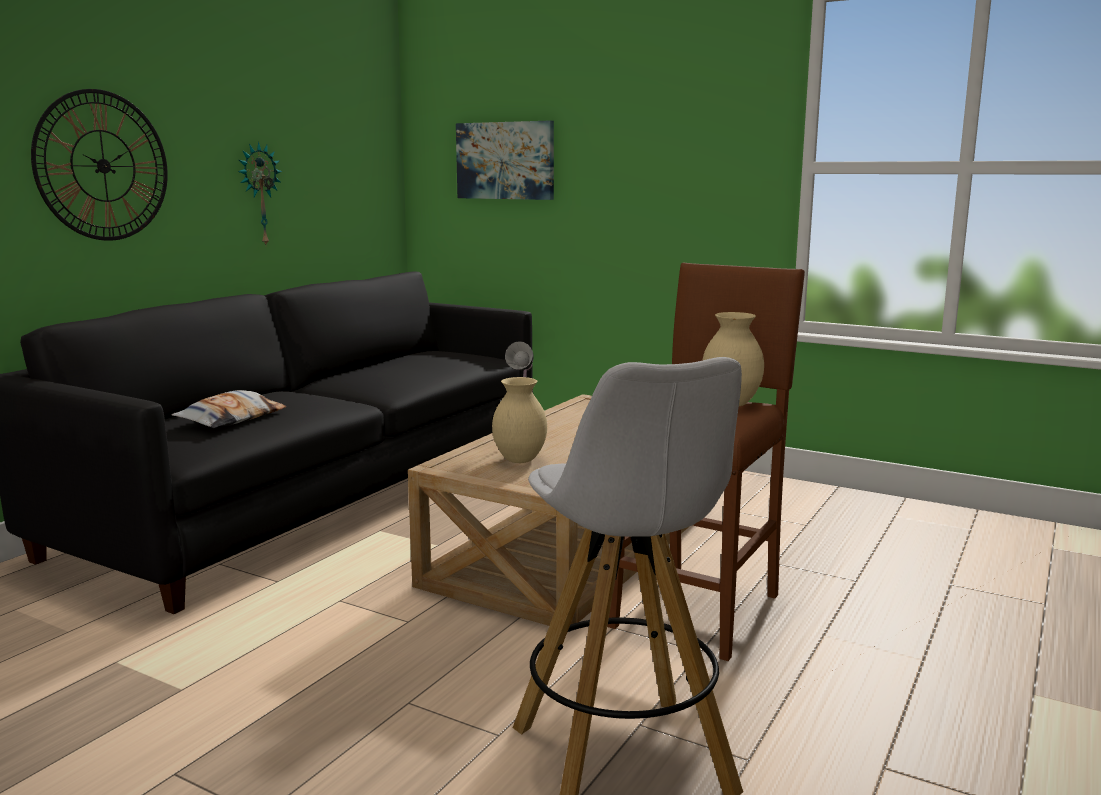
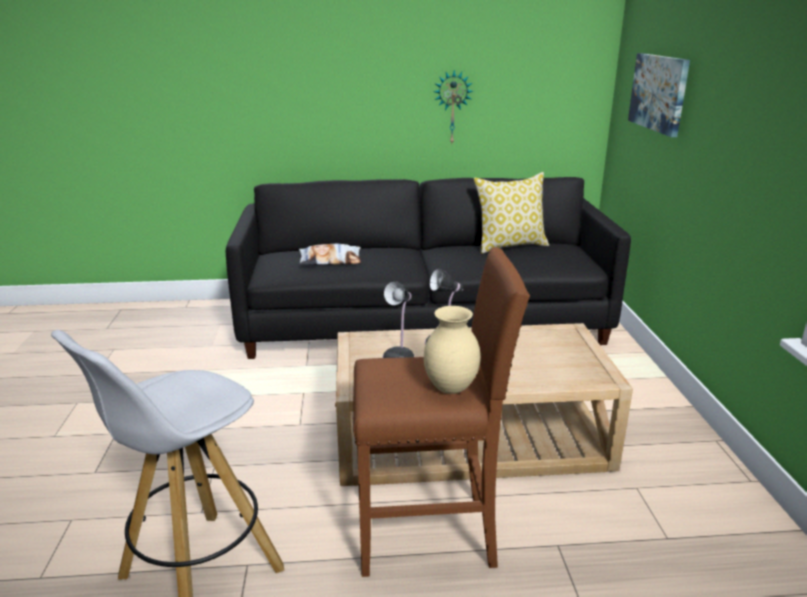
camera: 55 degrees right, 10 degrees up
(103, 166) = (332, 88): wall clock -> none
(391, 361) = (510, 246): none -> pillow
(520, 460) = (400, 356): beige vase -> table lamp

